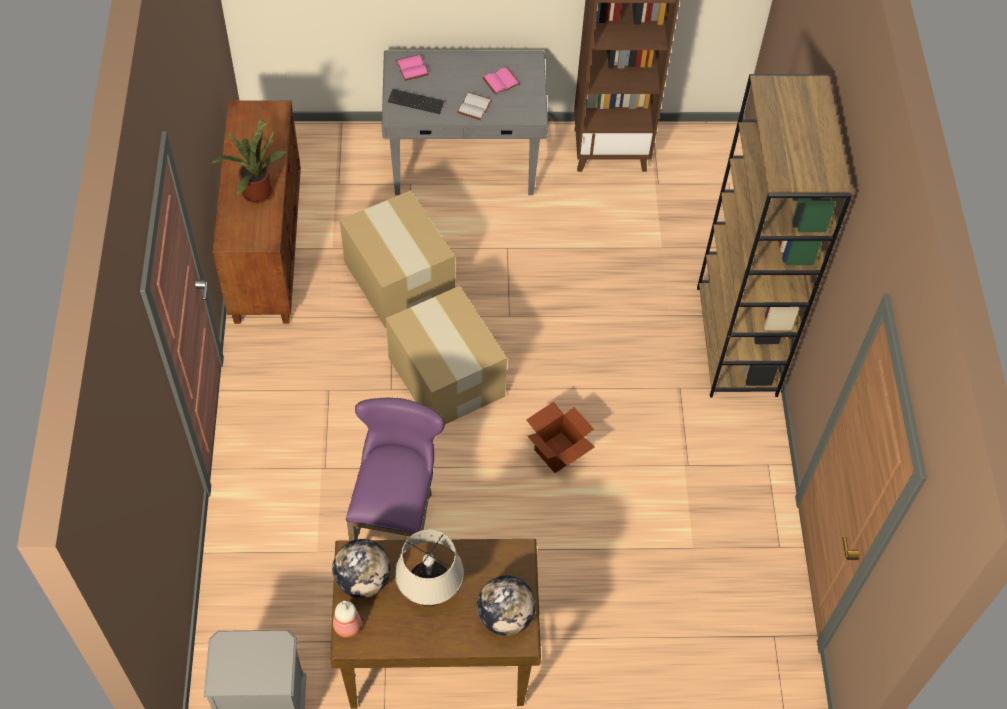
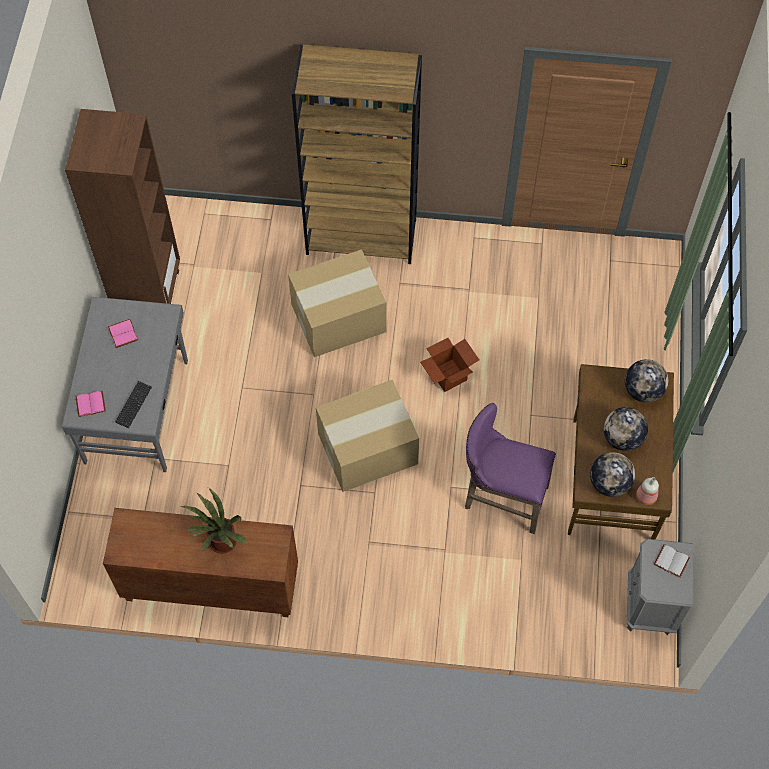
camera: 80 degrees left, 5 degrees up
(399, 277) = (259, 476): cardboard box -> cardboard box (337, 318)
(430, 593) = (622, 438): beige table lamp -> globe
(474, 106) = (148, 358): white book -> white book (670, 561)

